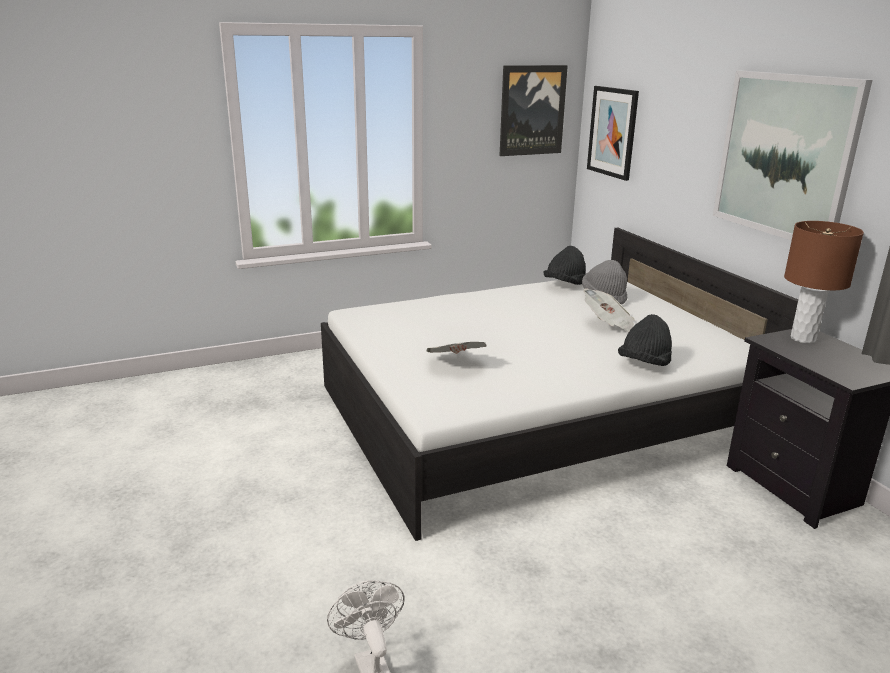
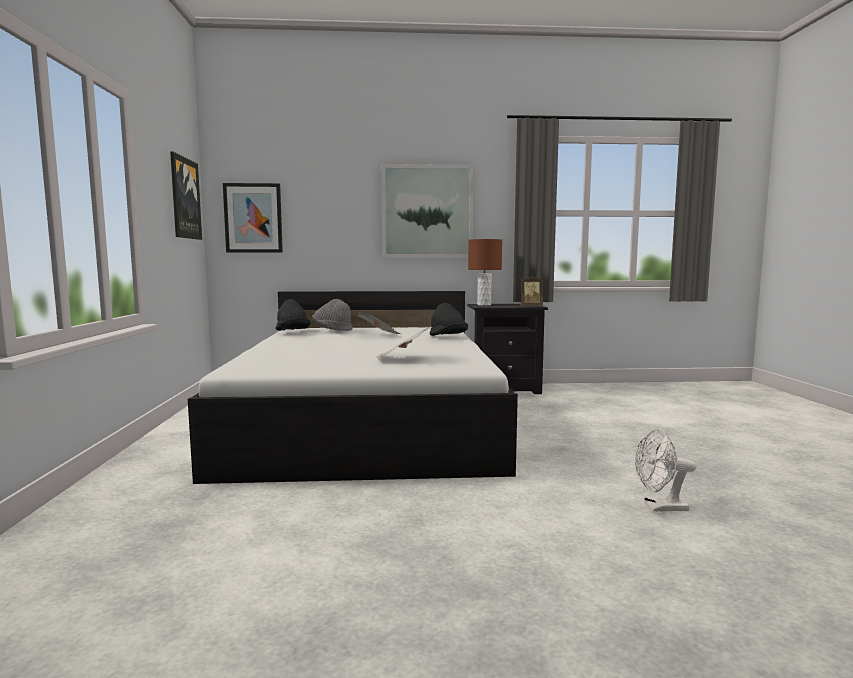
camera: 70 degrees left, 15 degrees down
(838, 375) = (530, 306): none -> picture frame

